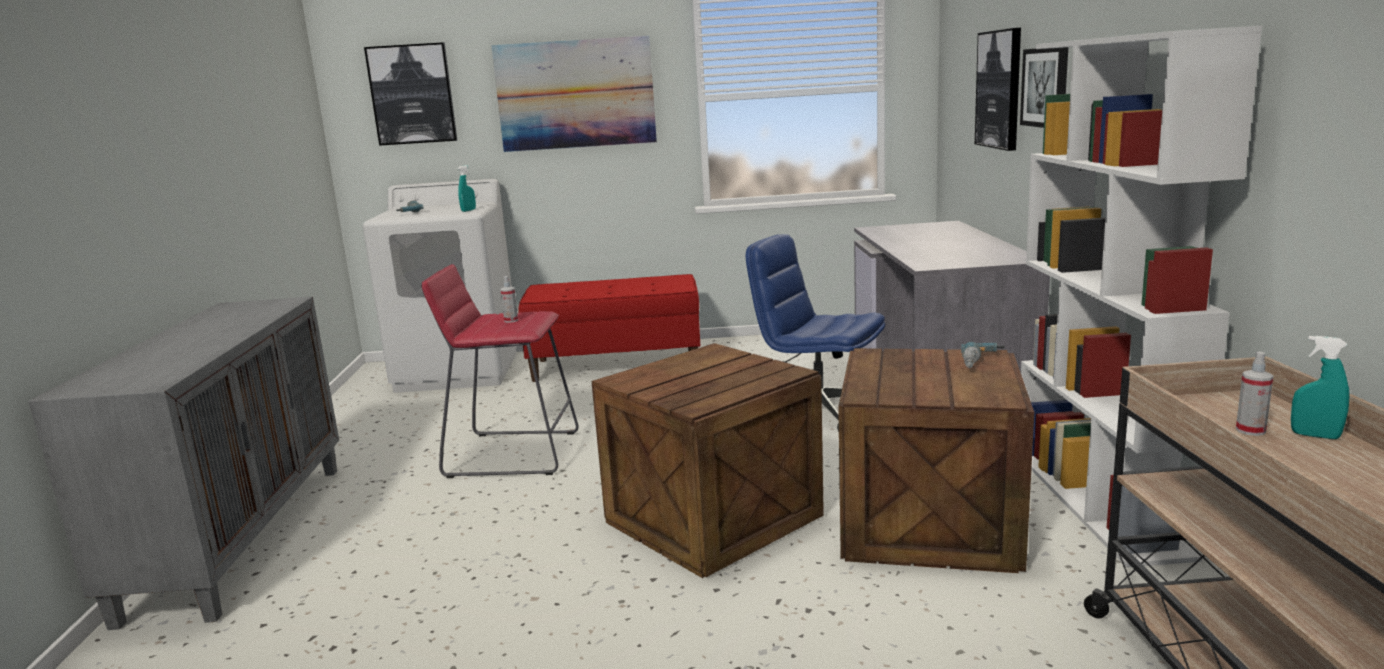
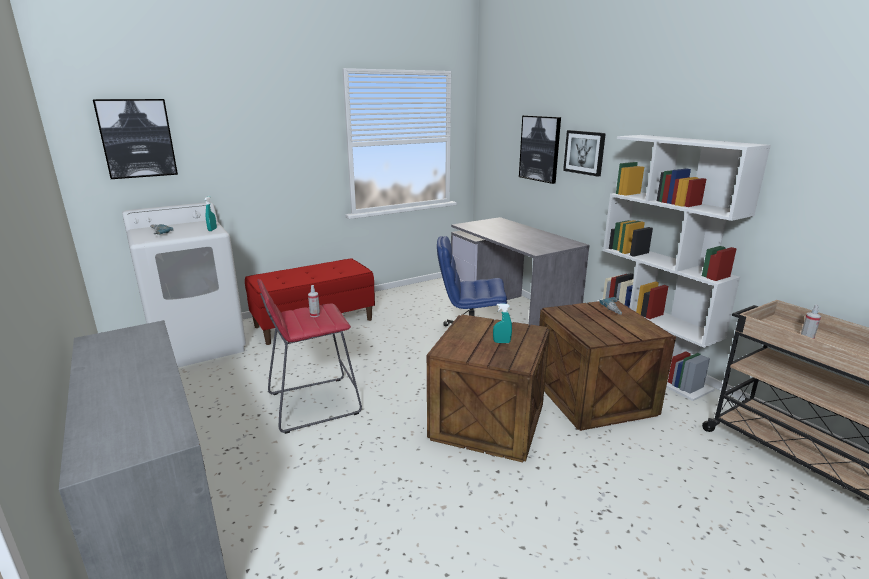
camera: 30 degrees left, 5 degrees up
(576, 94) = (267, 140): picture -> none
(1315, 435) = (828, 338): turquoise spray bottle -> turquoise spray bottle (501, 342)

